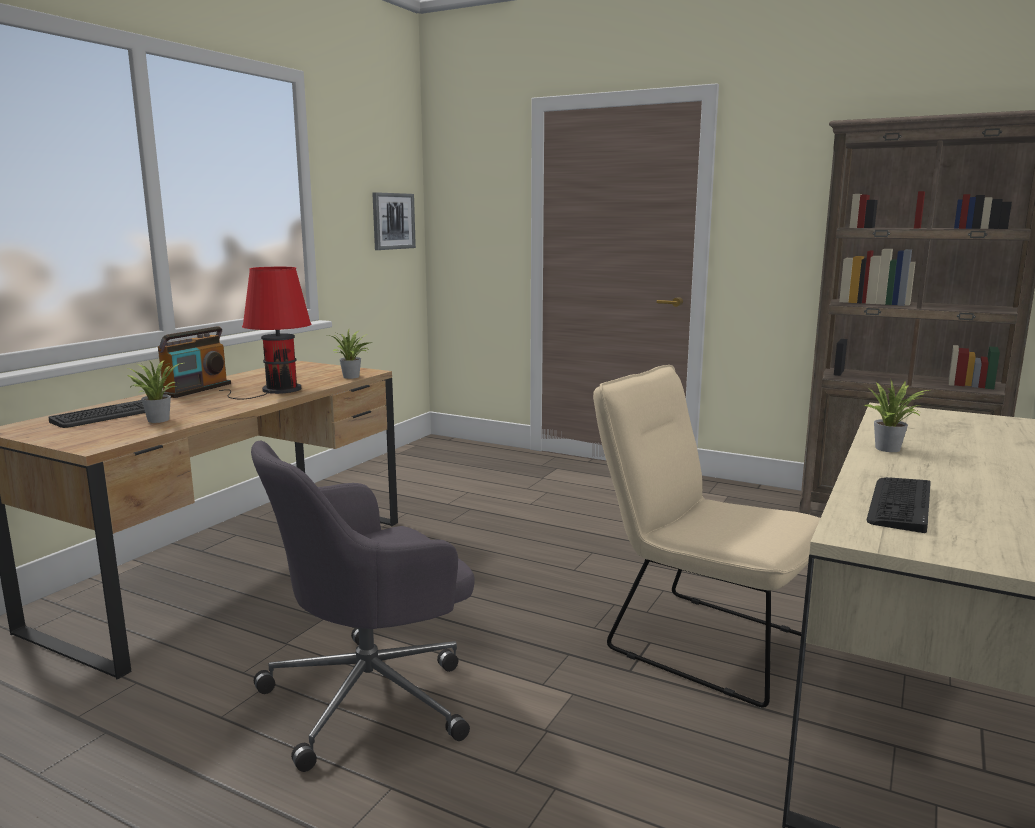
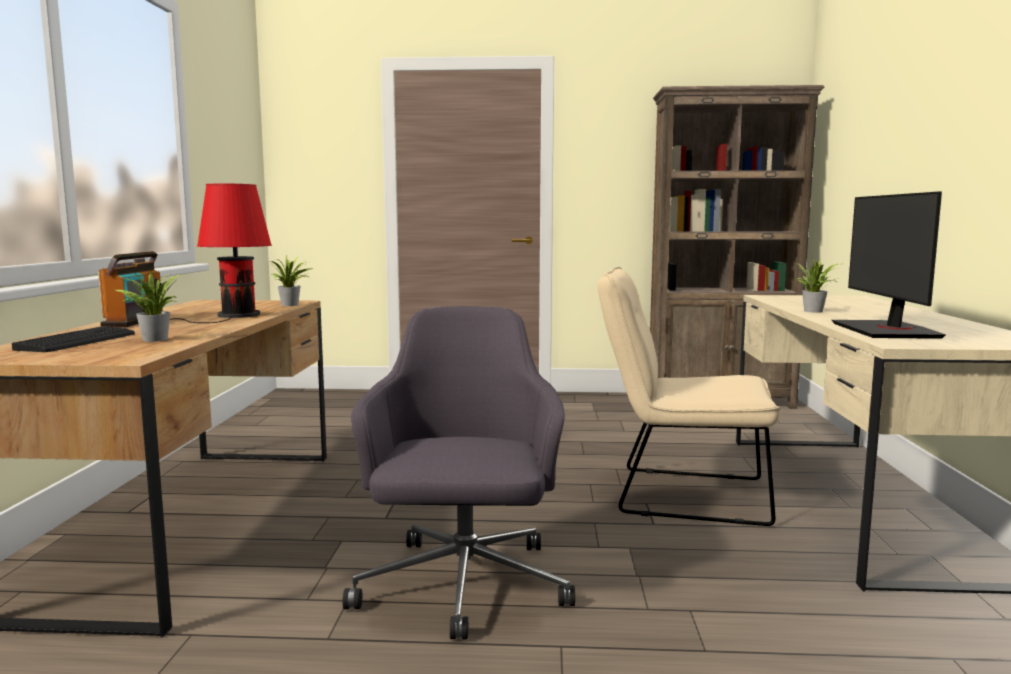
camera: 25 degrees left, 5 degrees down
(372, 696) = (463, 587): grey office chair -> grey office chair turned 150 degrees clockwise
(393, 221) = (244, 168): picture -> none
(899, 504) = (886, 330): keyboard -> monitor

